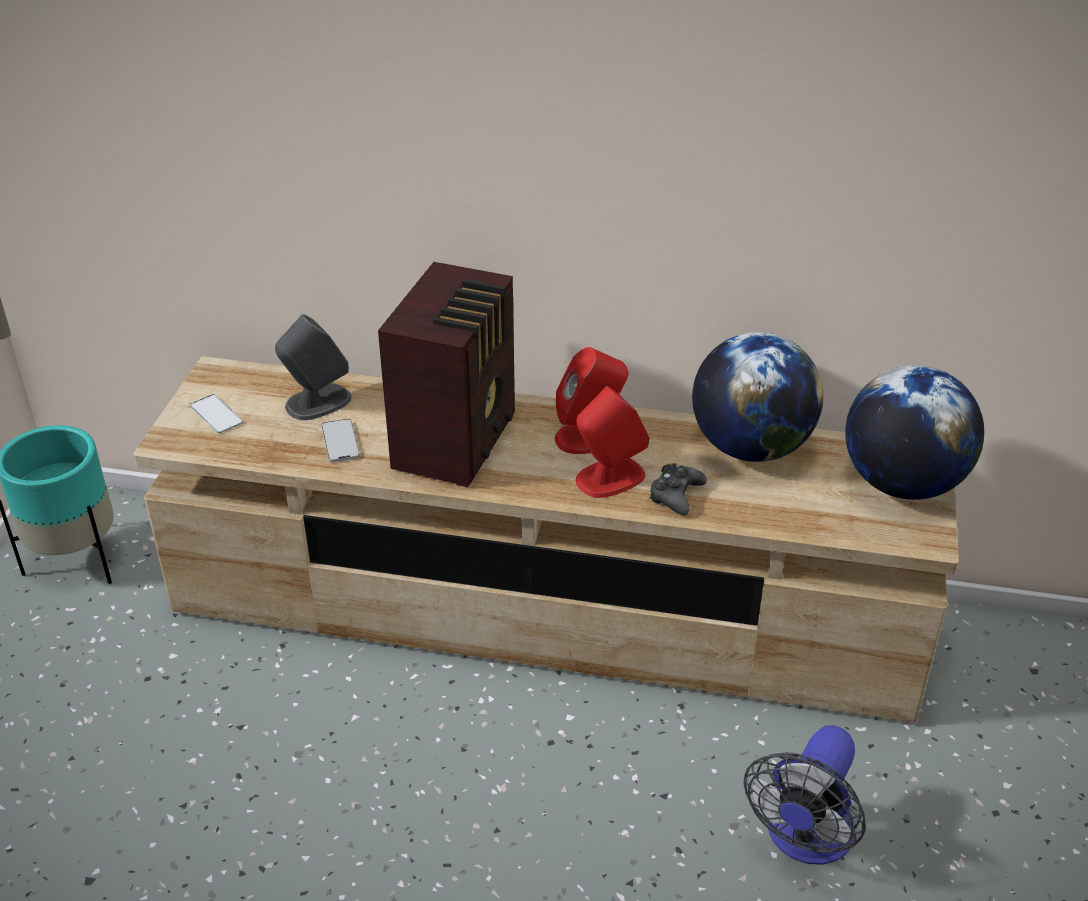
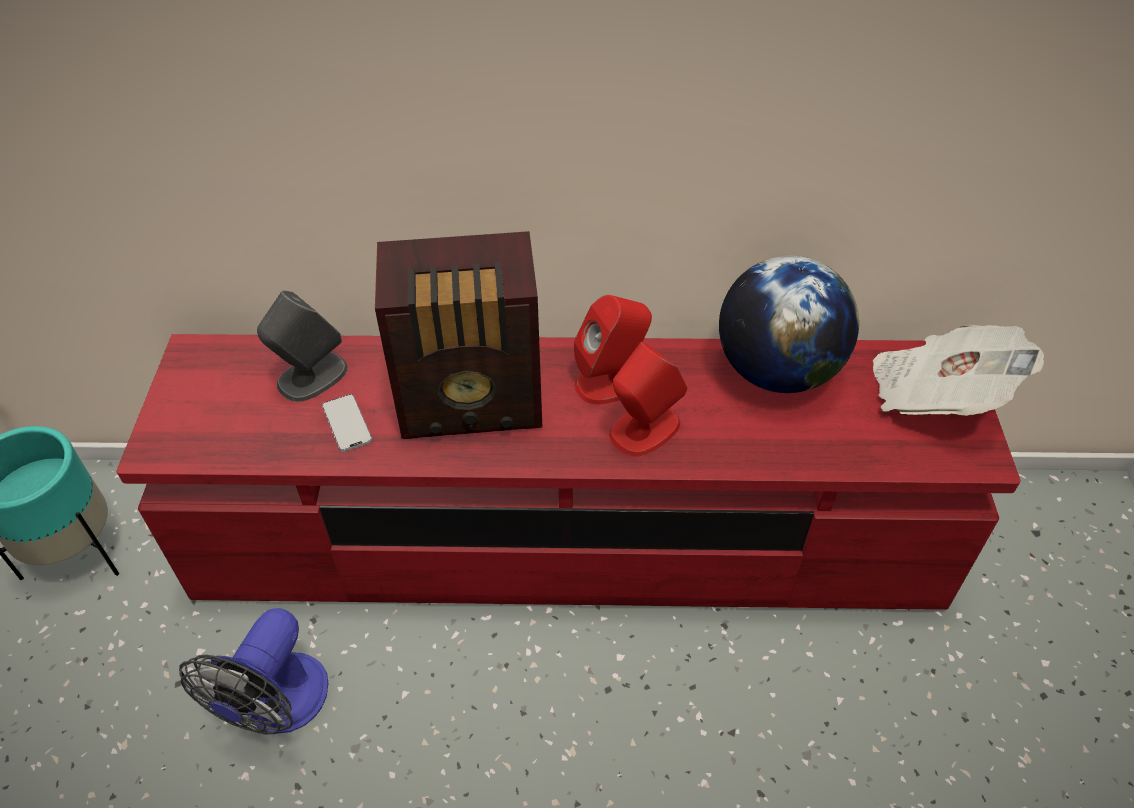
camera: 10 degrees left, 10 degrees up
(216, 414) = (202, 407): phone -> none
(458, 440) = (474, 403): radio -> radio turned 75 degrees clockwise
(544, 610) = (568, 537): beige tv stand -> red tv stand
(676, 495) = (717, 441): black game controller -> none
(804, 839) = (877, 759): fan -> fan (278, 708)
(902, 484) = (938, 394): globe -> newspaper

